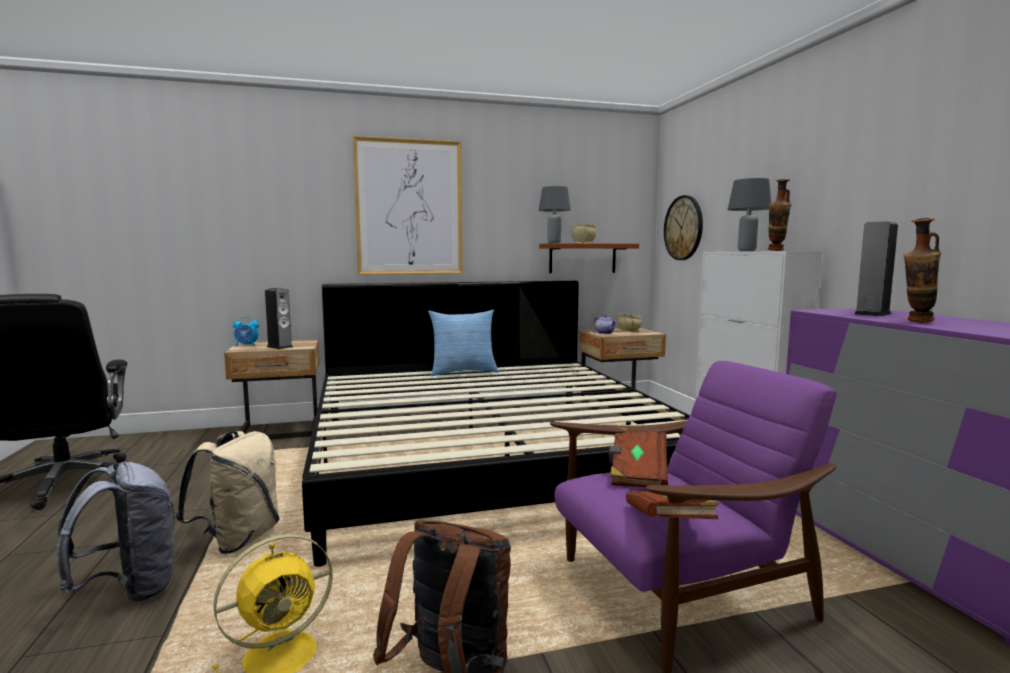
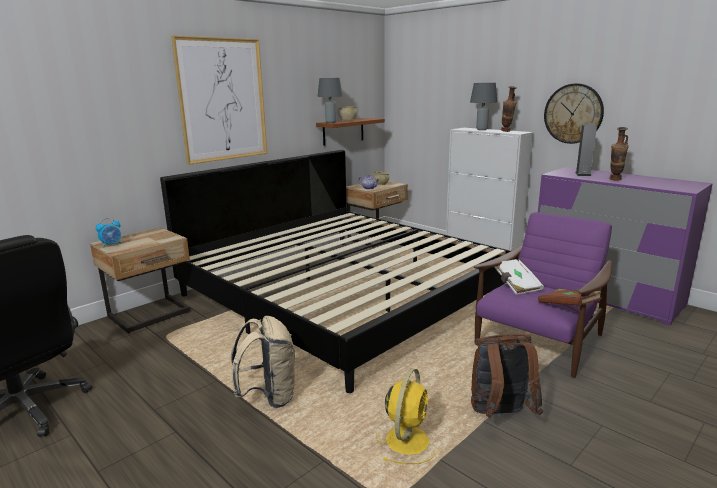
camera: 30 degrees left, 10 degrees up
(129, 590) = (251, 450): grey backpack -> none
(279, 347) = (150, 241): speaker -> none
(463, 372) = (285, 234): pillow -> none
(636, 473) = (516, 285): brown book -> white book
(683, 228) = (414, 106): wall clock -> wall clock (573, 113)

